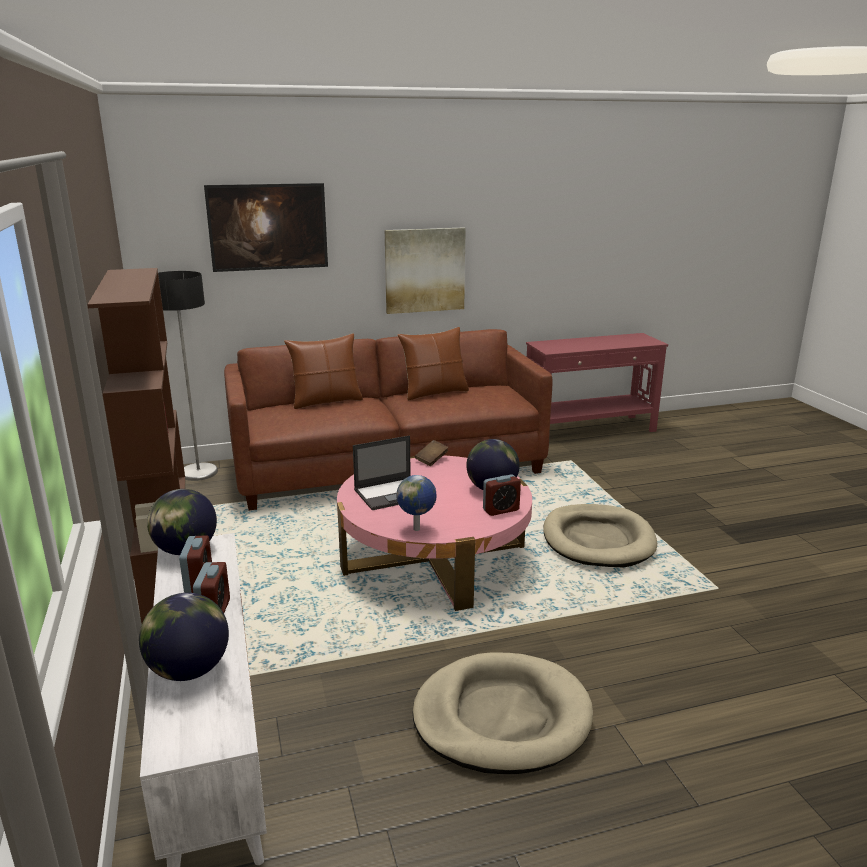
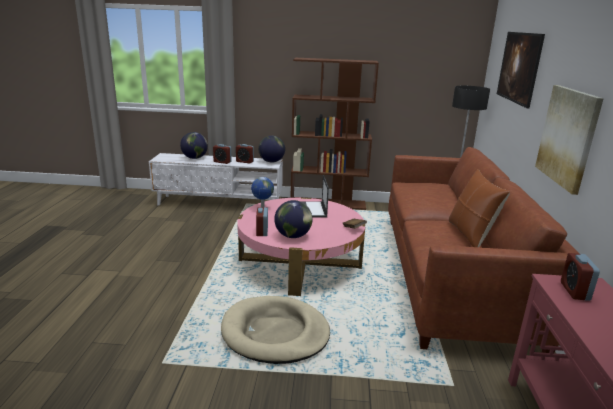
camera: 110 degrees right, 0 degrees up
(326, 401) = (452, 198): brown pillow -> none
(501, 717) = (159, 248): beige dog bed -> none
(557, 347) = (574, 291): none -> alarm clock

